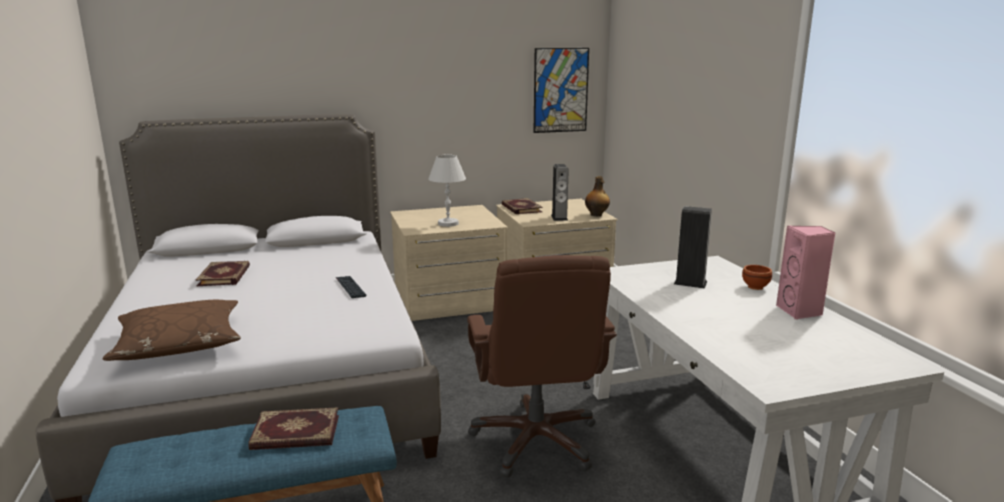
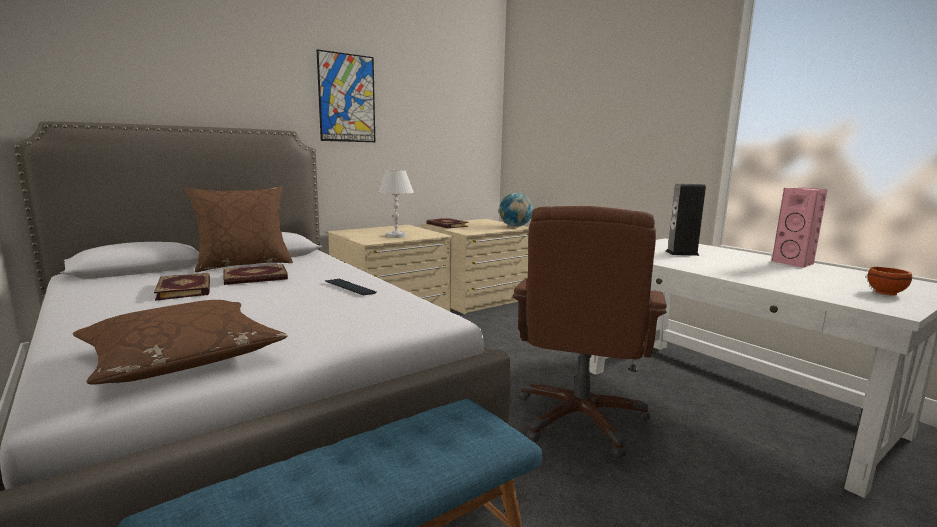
camera: 20 degrees left, 5 degrees down
(290, 249) = (244, 264): none -> brown pillow
(295, 433) = (407, 444): book -> book (255, 278)
(536, 441) = (580, 419): brown office chair -> brown office chair turned 45 degrees clockwise
(559, 217) = (488, 229): speaker -> none
(560, 90) = (469, 124): picture -> picture (347, 98)
(596, 215) = (515, 226): bottle -> globe
(754, 287) = (731, 252): brown bowl -> brown bowl (884, 292)

